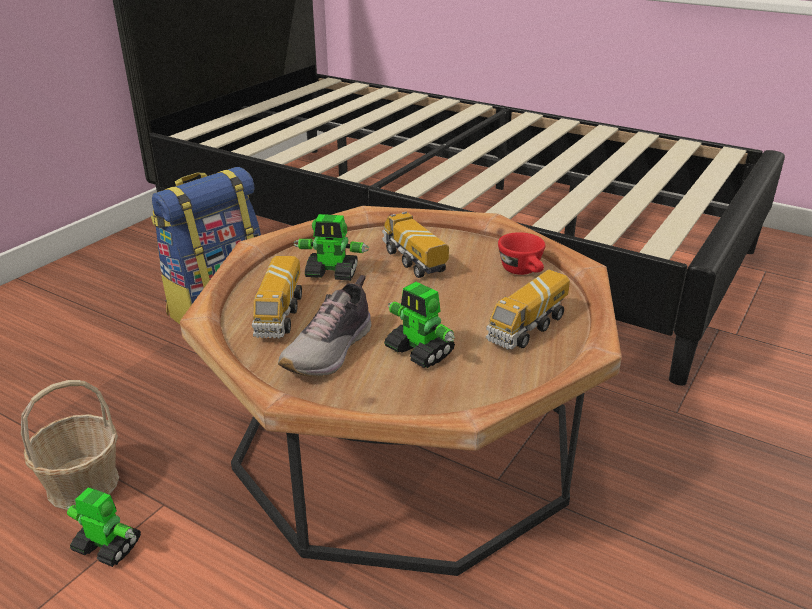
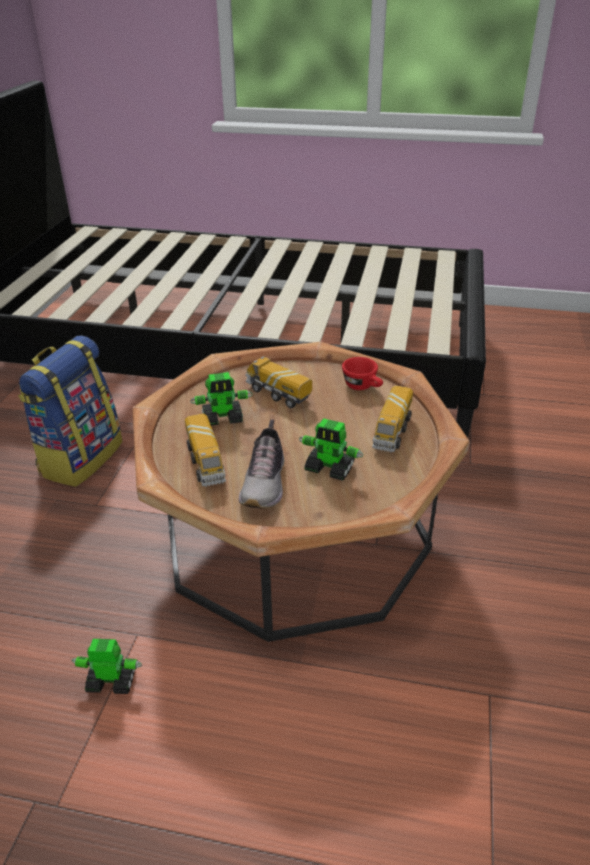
camera: 20 degrees left, 5 degrees up
(82, 484) = (57, 638): basket -> none

